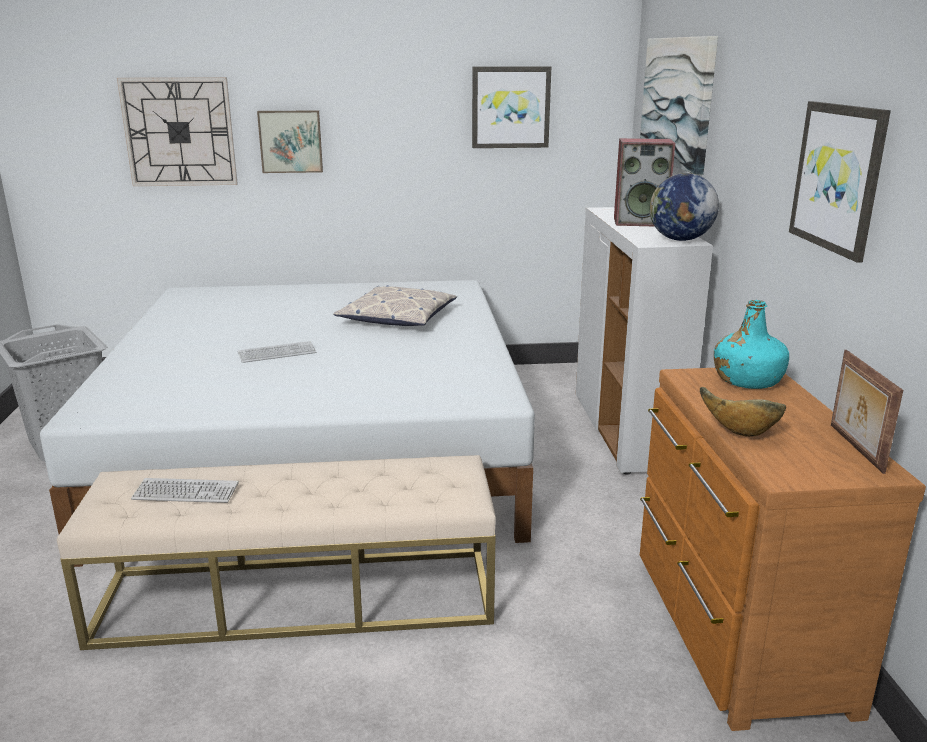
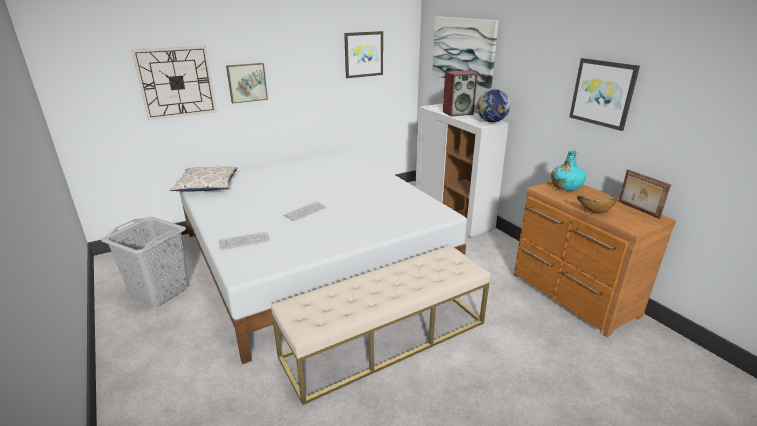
camera: 25 degrees left, 5 degrees up
(186, 492) = (338, 302): keyboard -> keyboard (244, 241)
(397, 317) = (341, 178): pillow -> pillow (207, 185)

